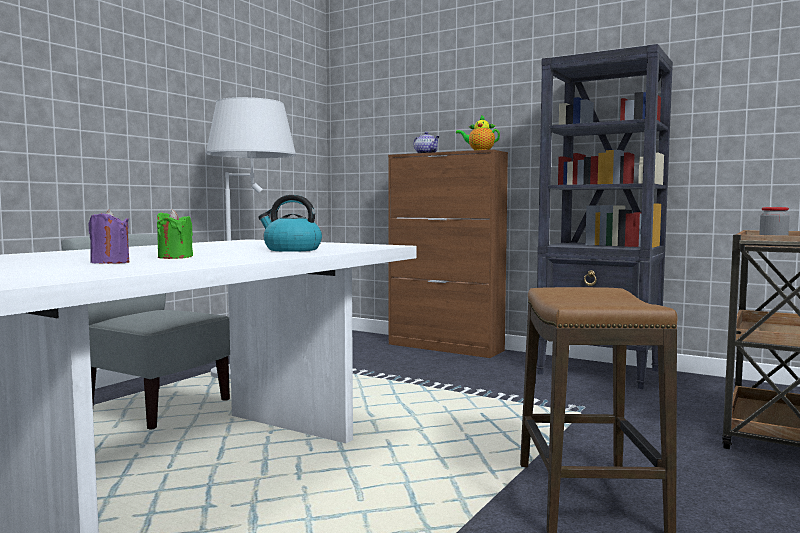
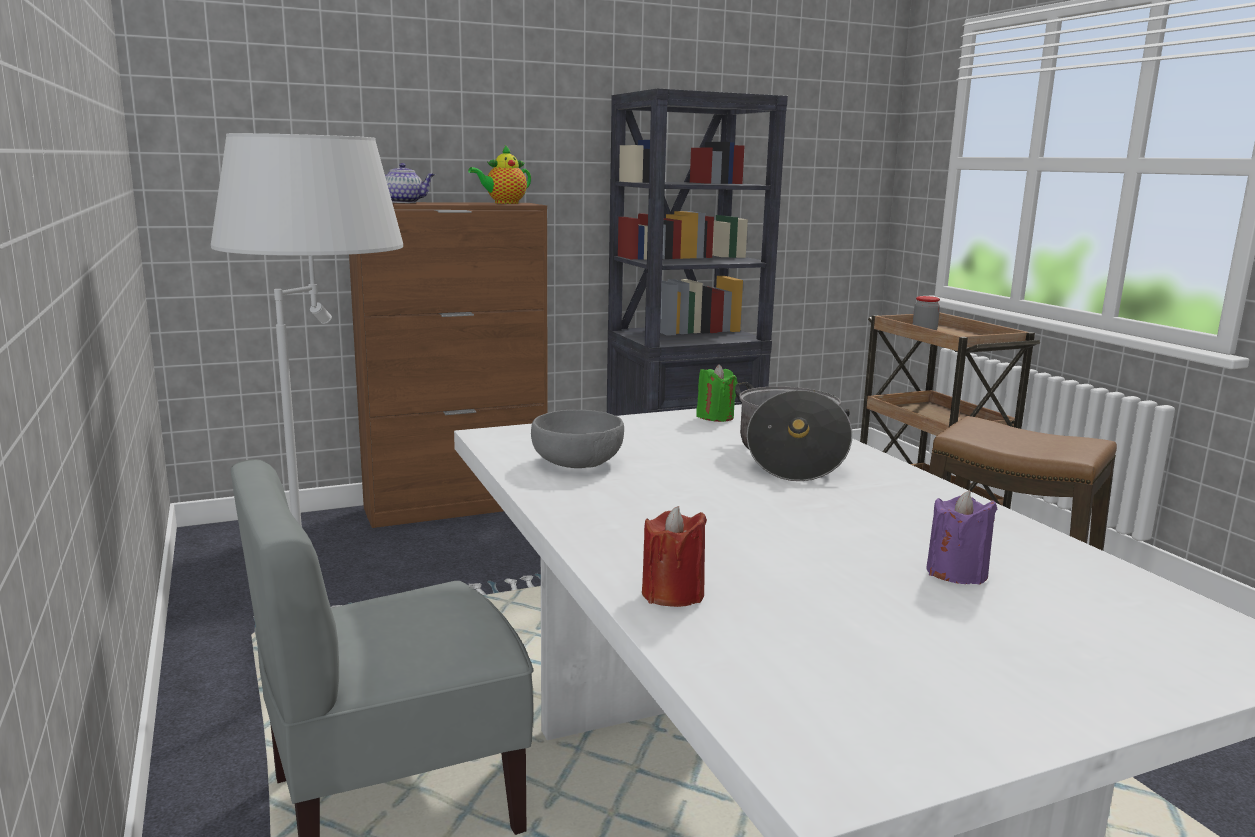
camera: 55 degrees left, 10 degrees up
(47, 253) = (672, 594): none -> red candle
(175, 257) = (879, 527): green candle -> green candle (715, 417)
(223, 244) = (577, 461): none -> grey bowl
(291, 250) = (789, 456): kettle -> cooking pot

